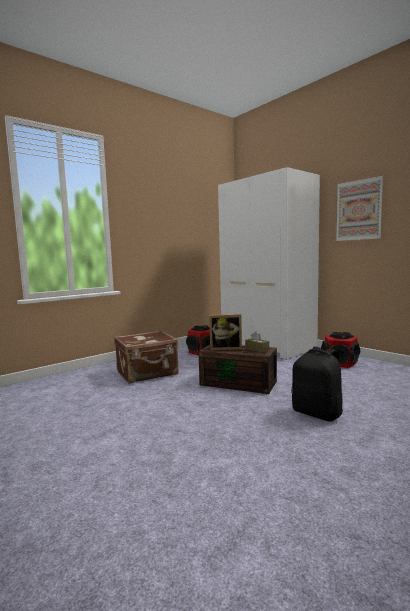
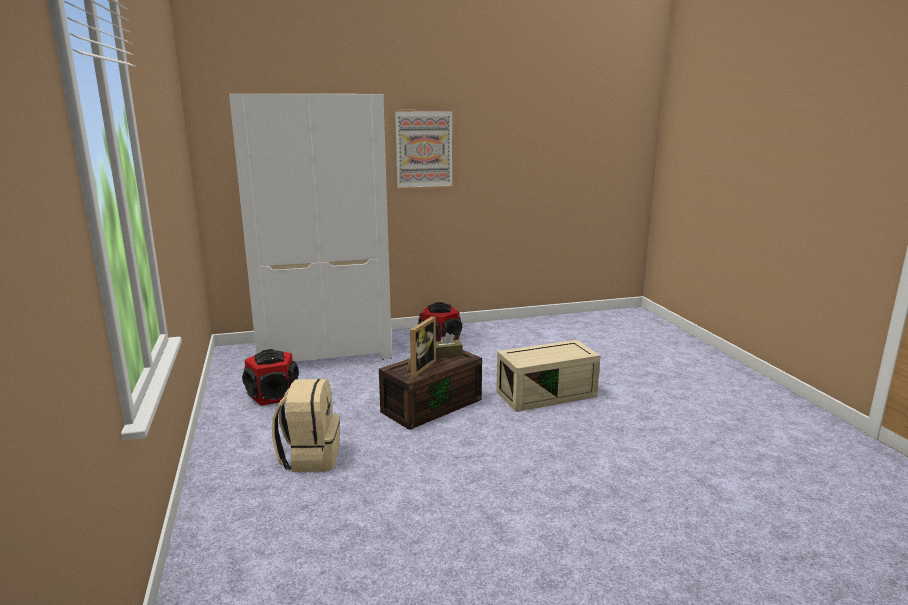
camera: 65 degrees left, 10 degrees up
(147, 373) = (310, 457): brown suitcase -> beige backpack
(317, 413) = (547, 393): black backpack -> beige storage box

